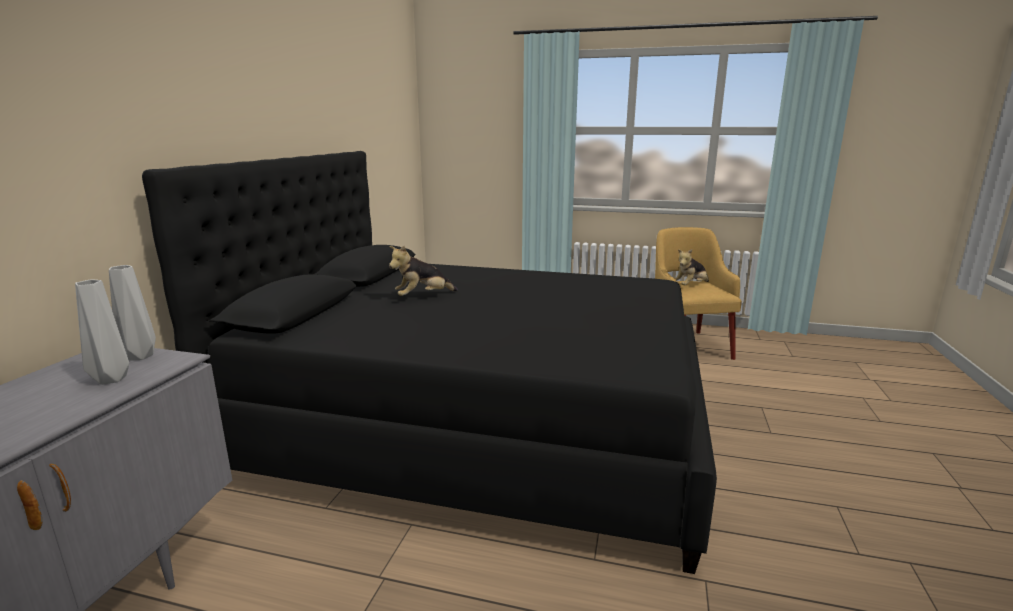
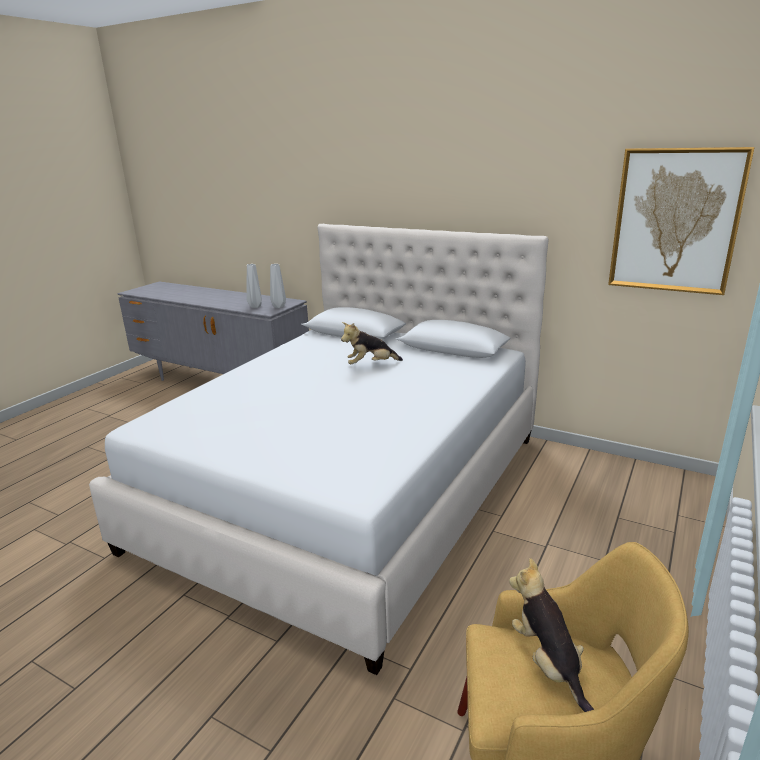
camera: 105 degrees right, 5 degrees up
(393, 132) = (675, 221): none -> picture
(422, 297) = (370, 365): plush toy -> plush toy turned 90 degrees counterclockwise
(480, 425) = (349, 490): black bed -> white bed

